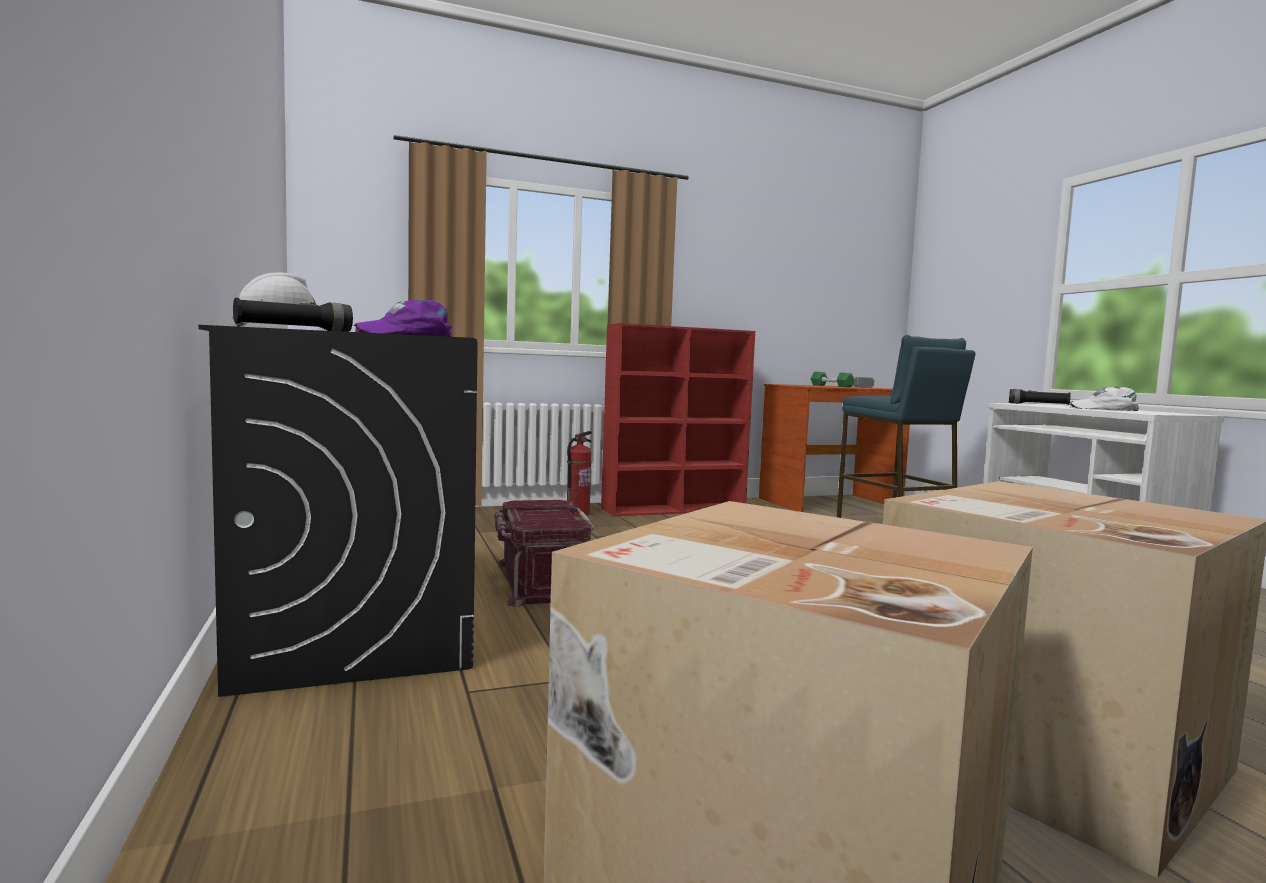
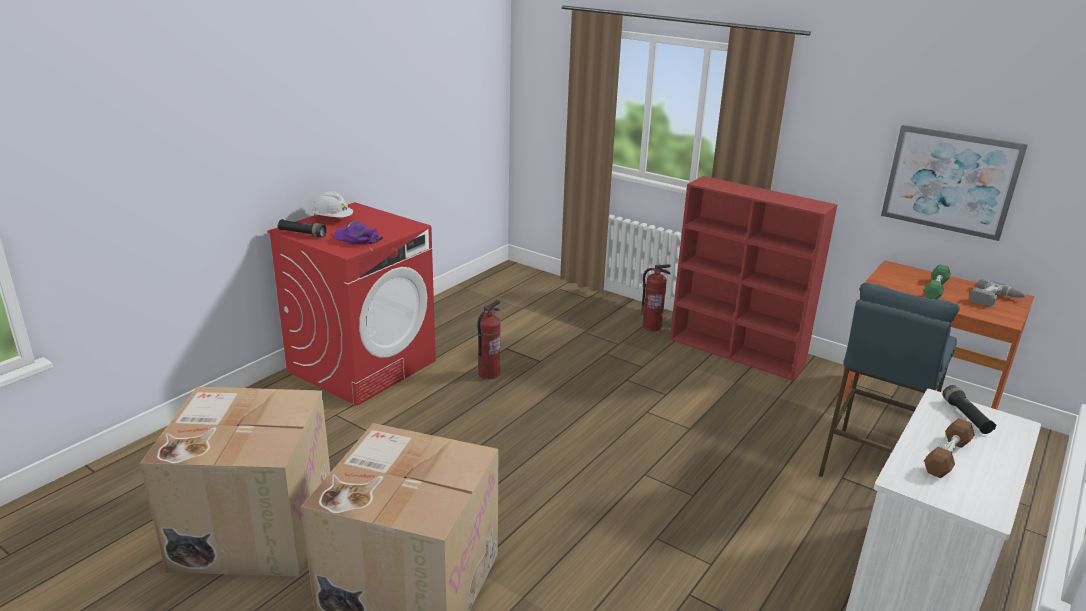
camera: 55 degrees right, 20 degrees up
(354, 636) = (363, 366): black washing machine -> red washing machine
(540, 581) = (488, 373): red storage box -> fire extinguisher
(796, 306) = (950, 181): none -> picture
(1104, 409) = (946, 457): white cap -> brown dumbbell

